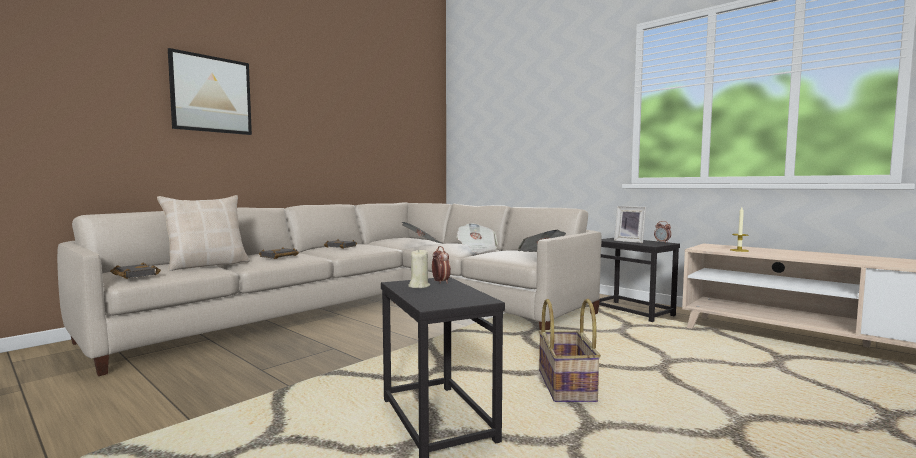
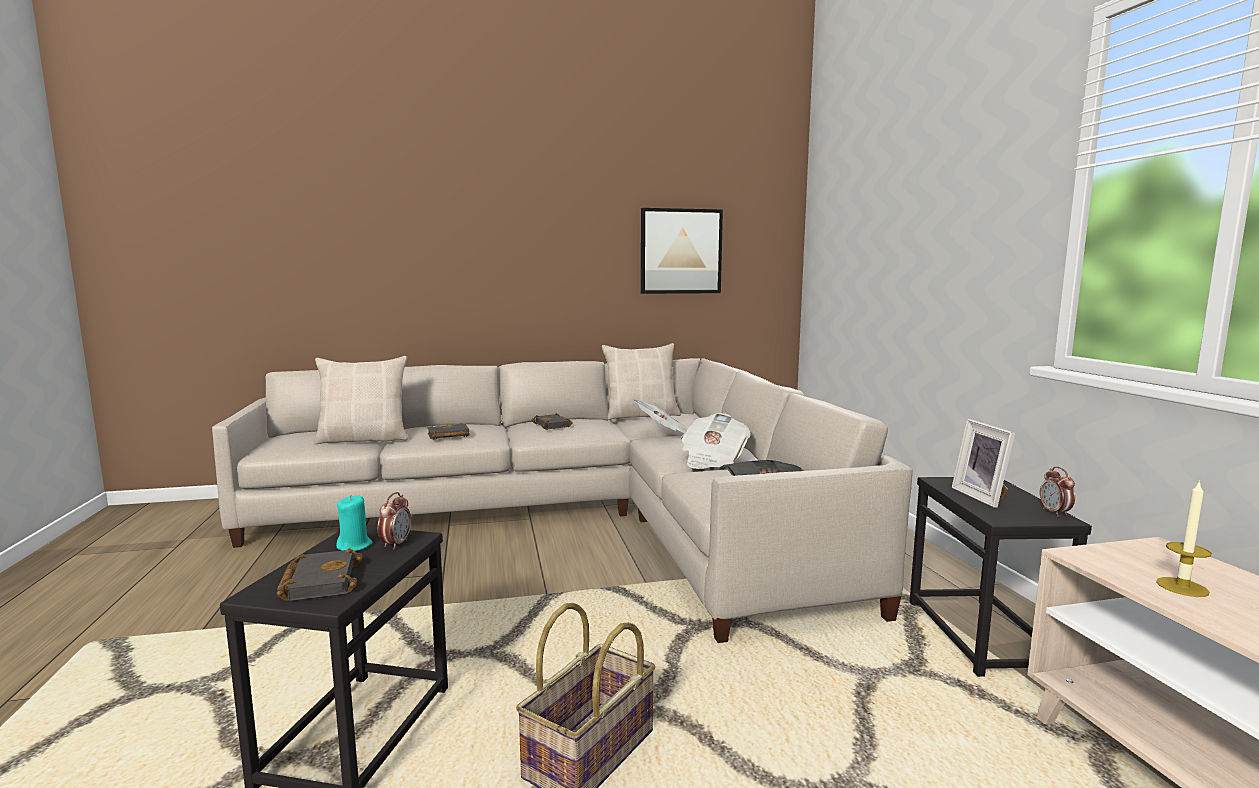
camera: 35 degrees right, 5 degrees up
(133, 275) = (274, 446): black book -> black book (319, 581)
(211, 94) = (420, 223): picture -> picture (681, 251)
(384, 239) = (641, 415): none -> beige pillow
(419, 286) = (355, 546): beige candle -> turquoise candle

